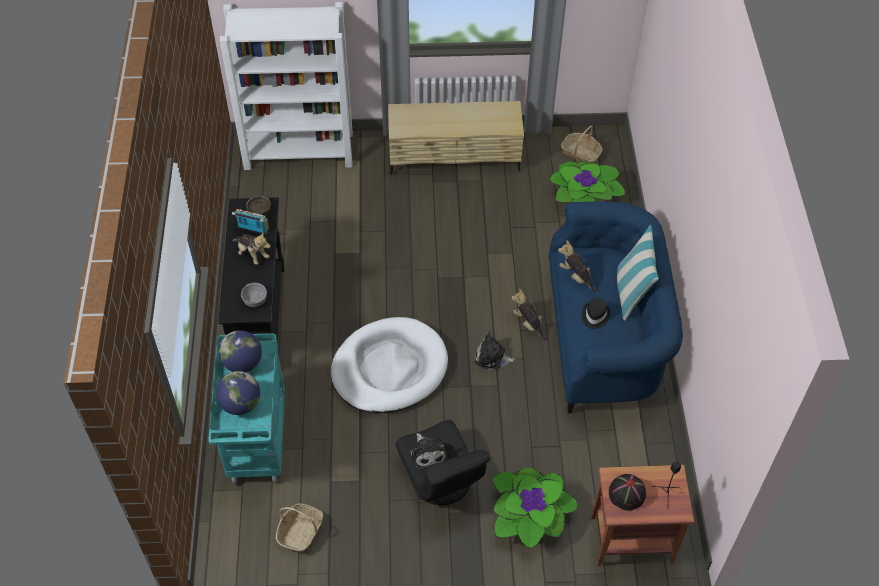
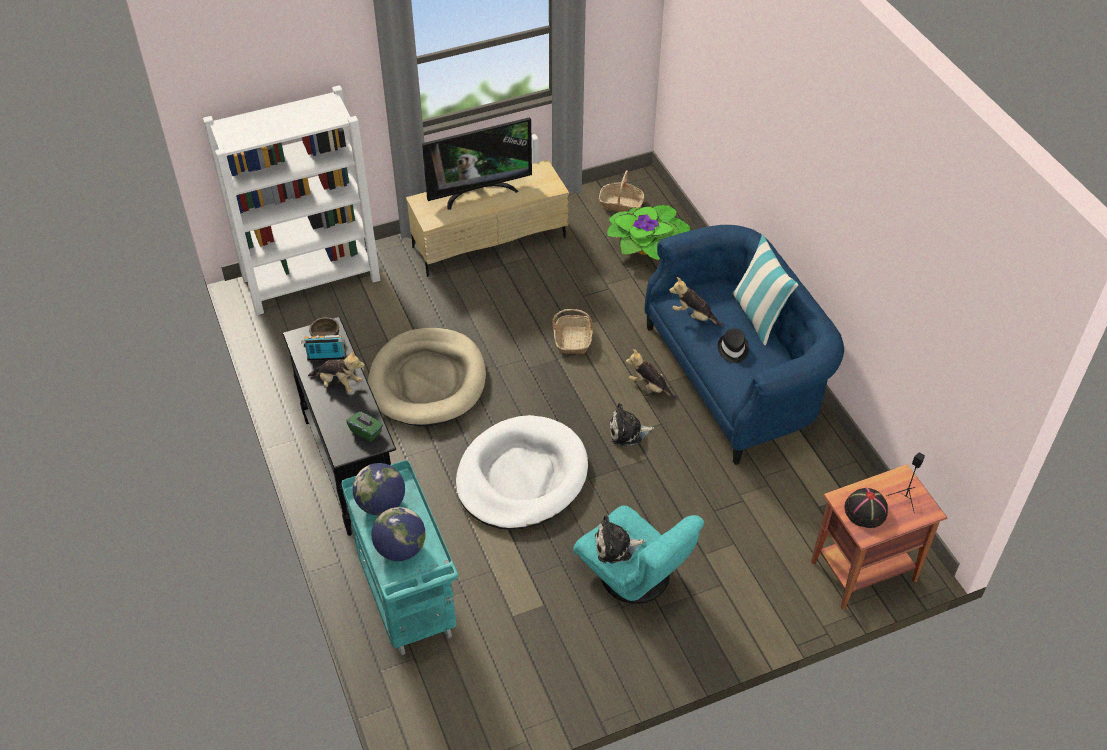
camera: 20 degrees left, 5 degrees down
(255, 301) = (366, 432): grey bowl -> green tissue box
(300, 531) = (504, 682): basket -> basket (573, 340)
(351, 264) = (427, 381): none -> beige dog bed
(427, 453) = (616, 547): plush toy -> plush toy turned 120 degrees clockwise
(439, 479) = (633, 575): black armchair -> turquoise armchair
(449, 115) = (479, 192): none -> television
(529, 515) = (746, 581): potted plant -> none

